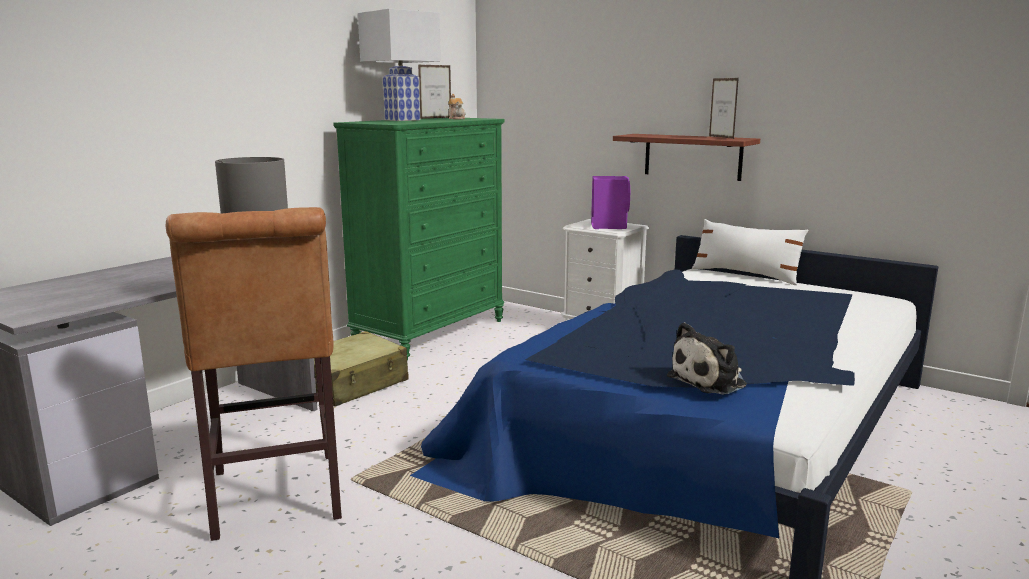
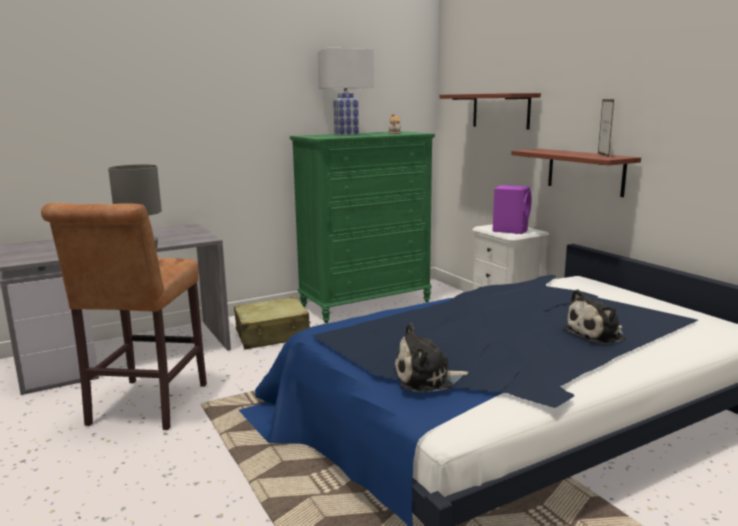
camera: 25 degrees right, 0 degrees up
(436, 118) = (382, 132): picture frame -> none
(575, 92) = (500, 110): none -> shelf
(745, 275) = (618, 287): white pillow -> none
(794, 317) = (597, 334): none -> plush toy

